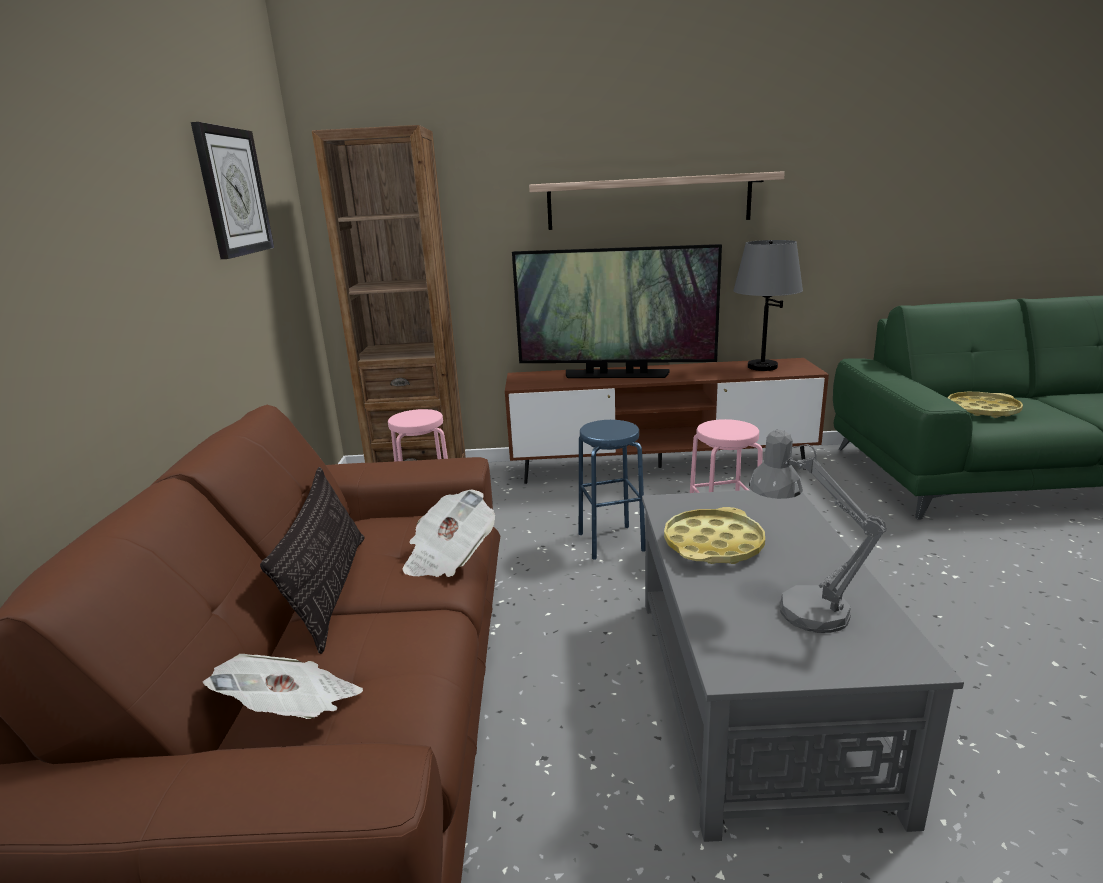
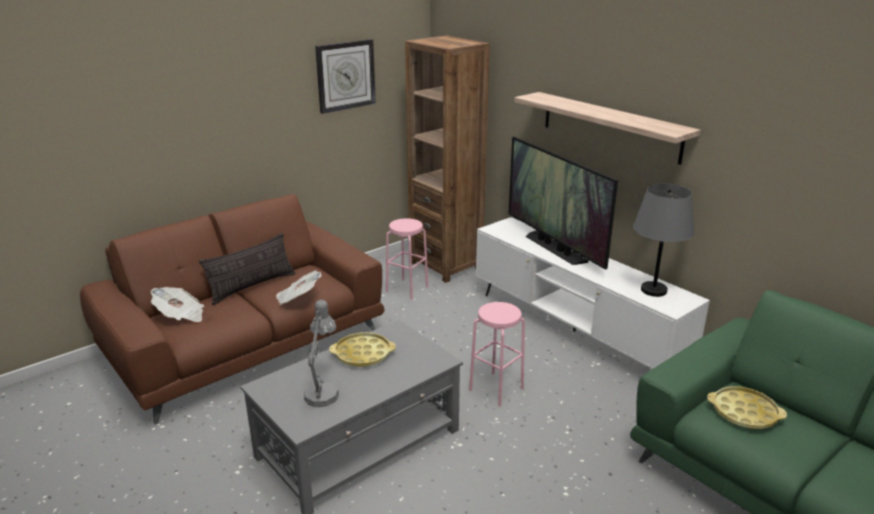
camera: 50 degrees right, 5 degrees up
(611, 542) = (453, 350): blue stool -> none
(660, 467) = (573, 331): brown tv stand -> white tv stand

